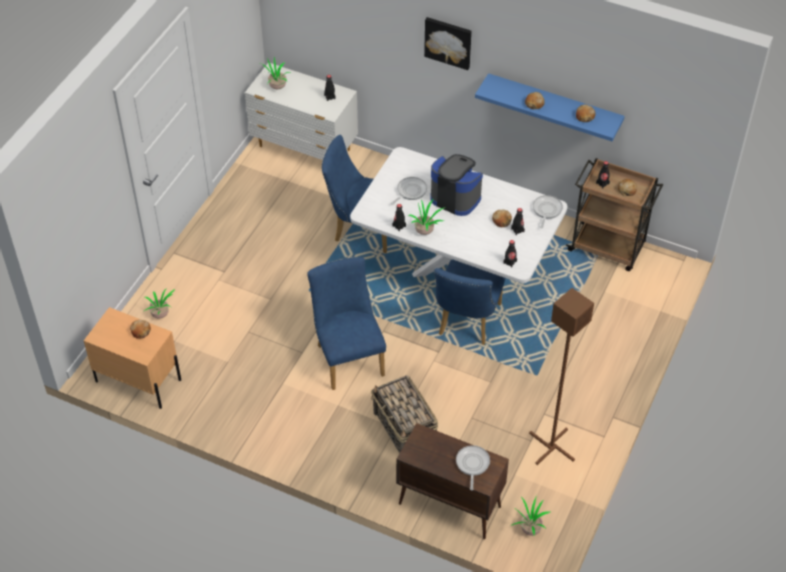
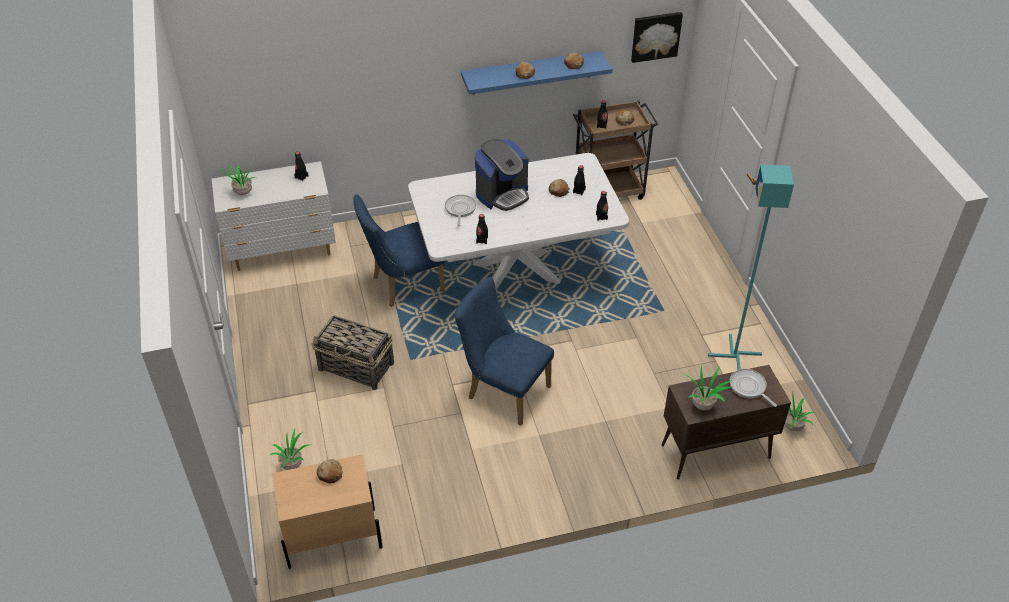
camera: 40 degrees left, 5 degrees down
(404, 429) = (614, 417): basket -> basket (357, 366)
(425, 231) = (508, 231): potted plant -> potted plant (703, 404)
(448, 42) = (414, 55): picture -> picture (655, 36)
(455, 198) = (502, 194): coffee machine -> coffee machine turned 150 degrees clockwise
(466, 323) = (568, 305): blue chair -> none
(546, 210) = (583, 165): frying pan -> none
(551, 447) = (735, 355): brown floor lamp -> turquoise floor lamp

